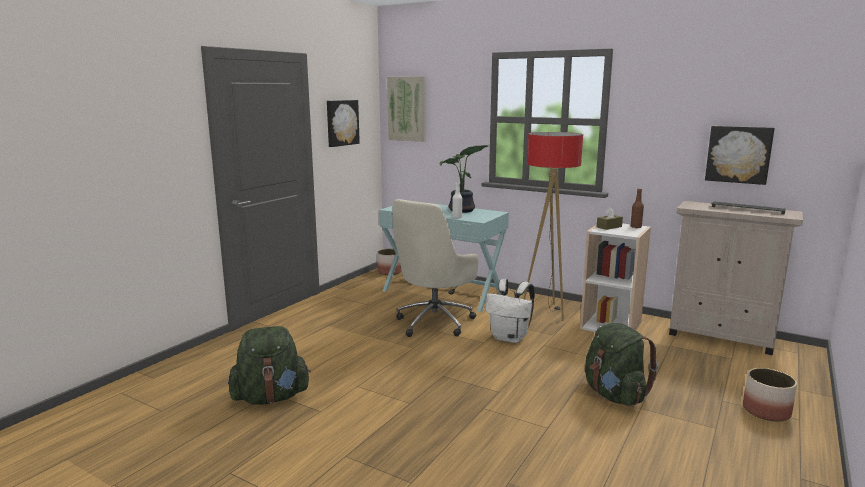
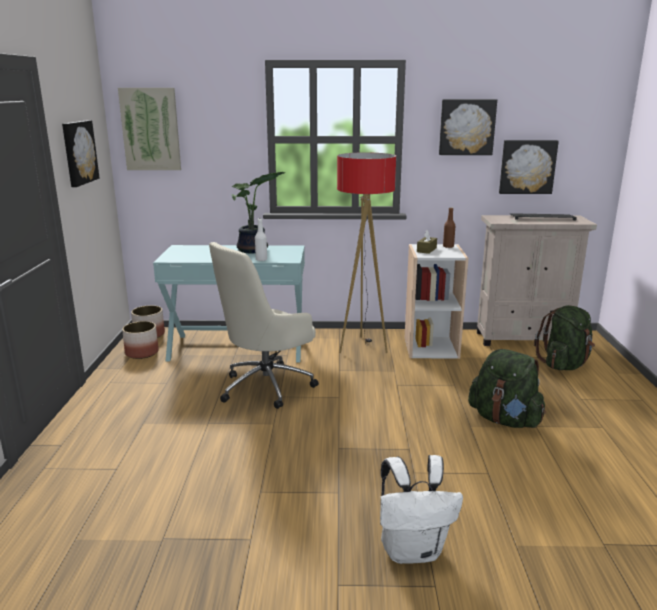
camera: 30 degrees left, 5 degrees up
(271, 397) = (170, 544): green backpack -> green backpack (564, 365)
(434, 323) = (266, 387): beige office chair -> beige office chair turned 45 degrees clockwise
(510, 338) = (359, 385): white backpack -> white backpack (413, 550)
(672, 112) = (466, 127): none -> picture
(766, 411) = (617, 399): planter -> planter (142, 353)

